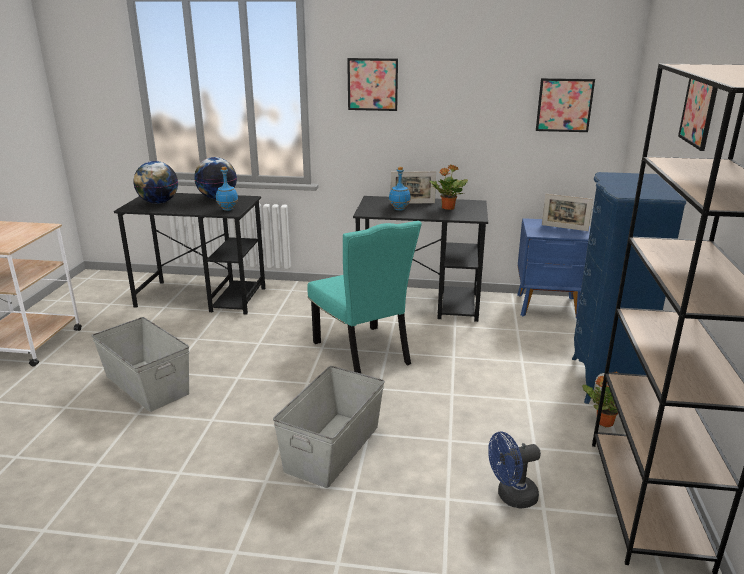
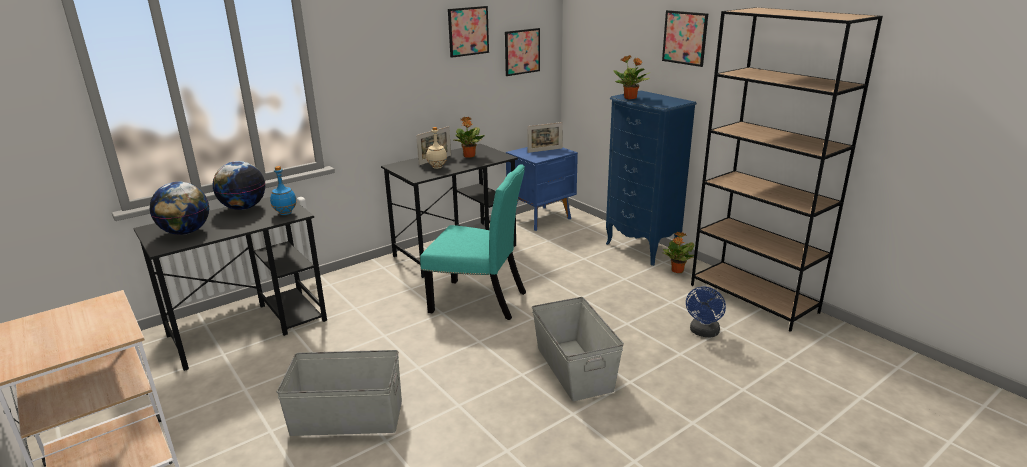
camera: 45 degrees left, 0 degrees up
(372, 84) = (374, 54): picture -> picture (468, 31)
(399, 209) = (437, 167): blue bottle -> beige bottle
(612, 178) = (630, 98): none -> potted plant

